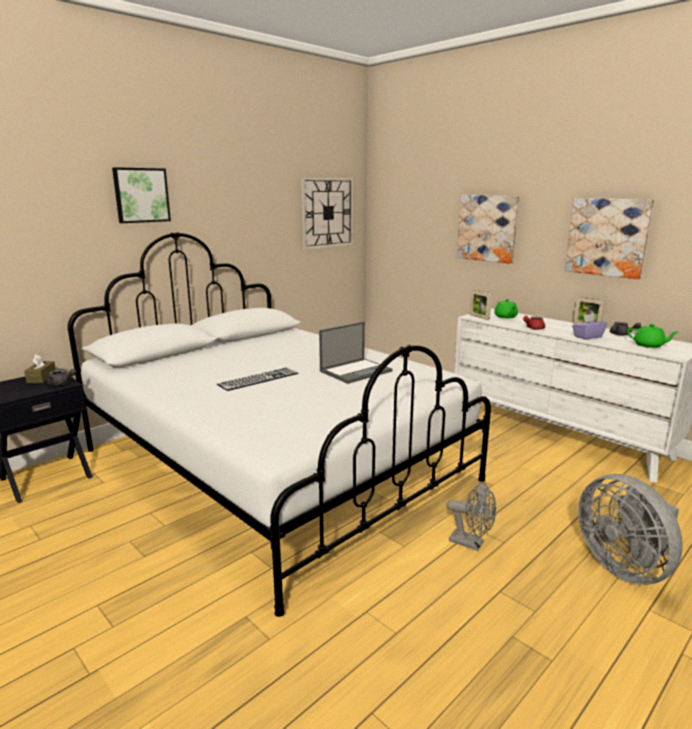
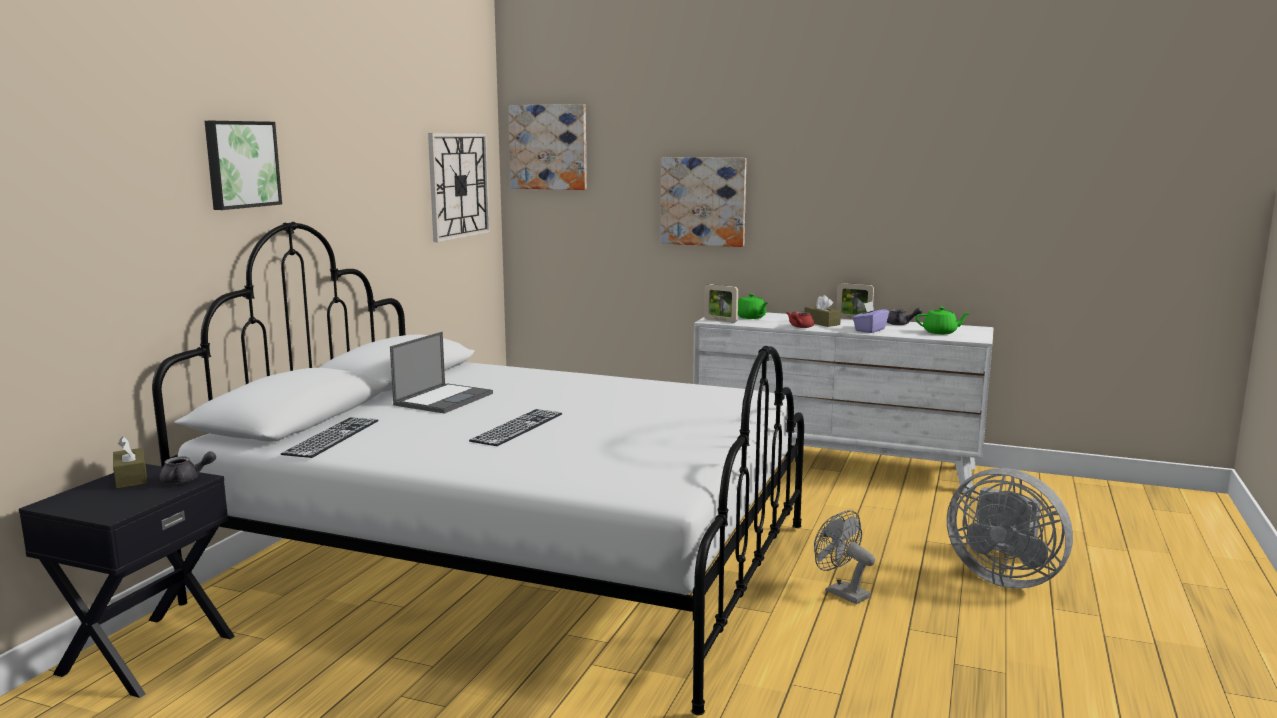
camera: 25 degrees left, 5 degrees down
(151, 369) = (332, 437): none -> keyboard
(356, 371) = (633, 402): laptop -> laptop (444, 399)
(471, 543) = (841, 592): grey fan -> grey fan turned 135 degrees counterclockwise
(555, 327) = (821, 323): none -> brown tissue box
(607, 237) = (865, 207): picture -> picture (548, 147)

